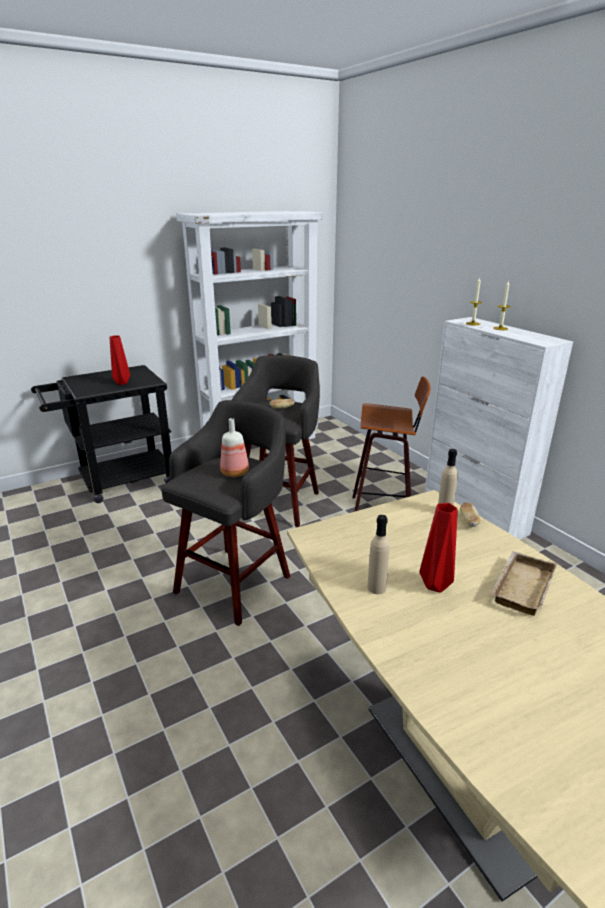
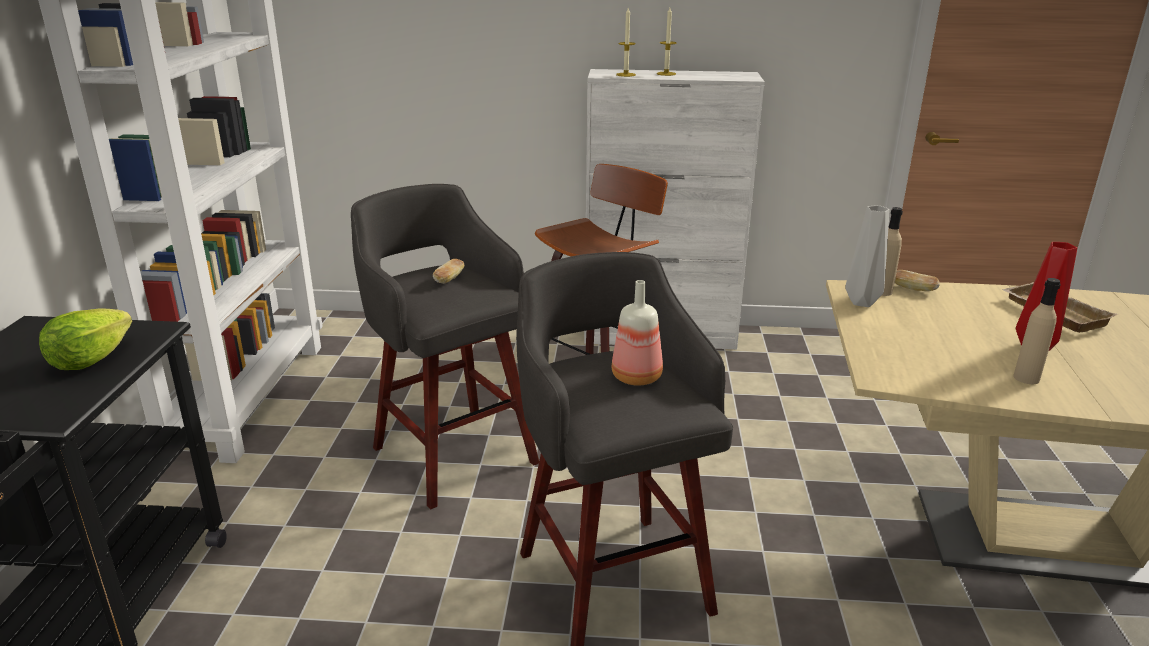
camera: 55 degrees left, 0 degrees up
(122, 383) = (90, 360): red vase -> lettuce
(414, 508) = (863, 303): none -> grey vase

